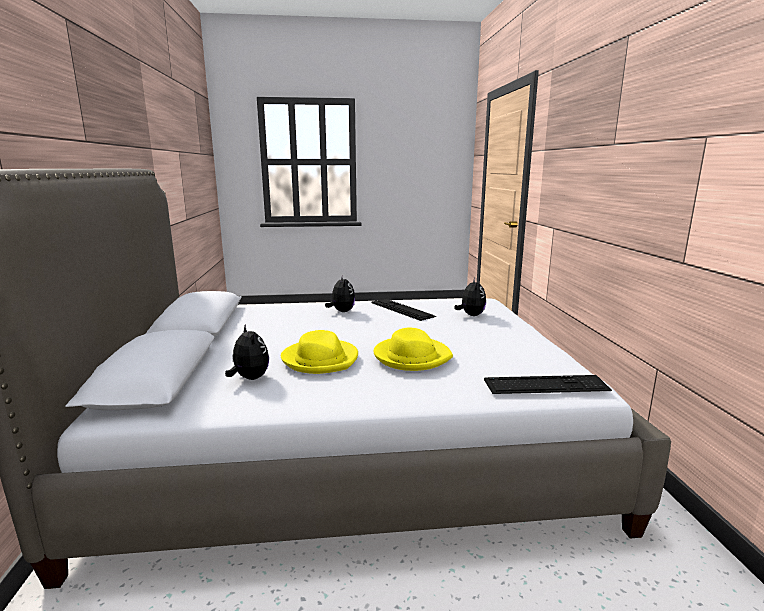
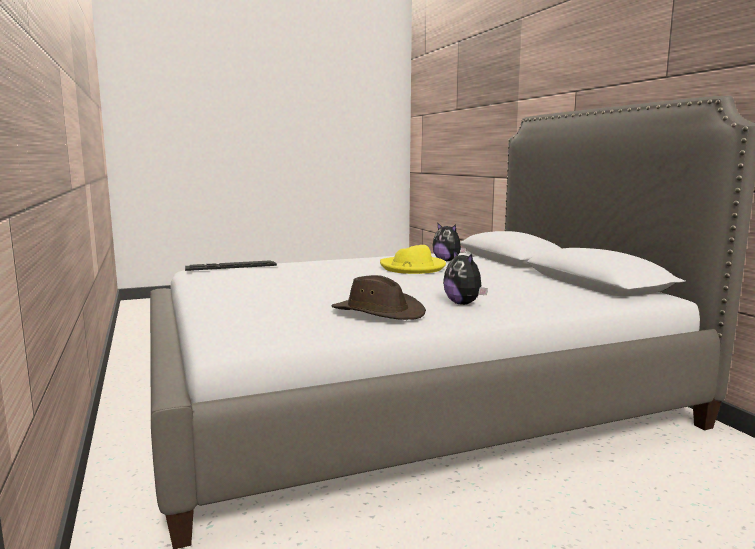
camera: 165 degrees right, 5 degrees down
(402, 309) = (378, 312): keyboard -> brown hat
(411, 356) = (336, 270): yellow hat -> none
(471, 315) = (269, 311): plush toy -> none

